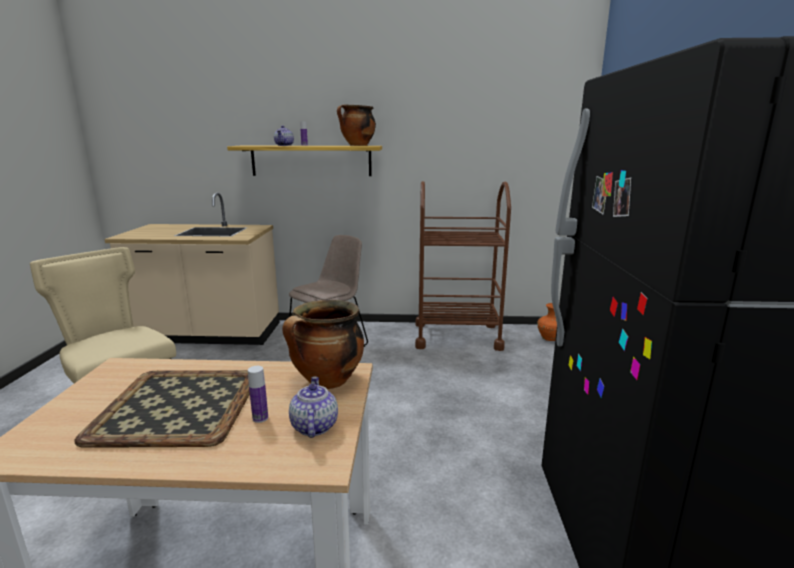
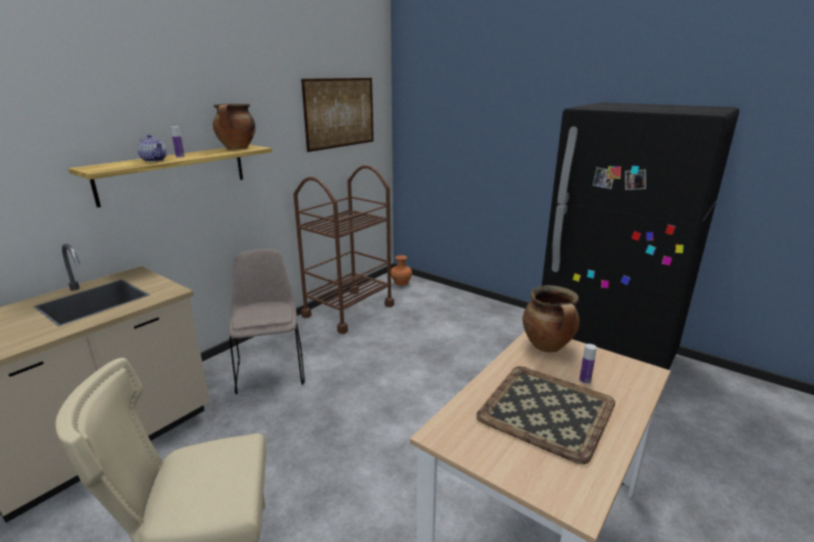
camera: 55 degrees left, 5 degrees up
(313, 426) = (605, 365): teapot -> none
(502, 124) = (340, 113): none -> picture

